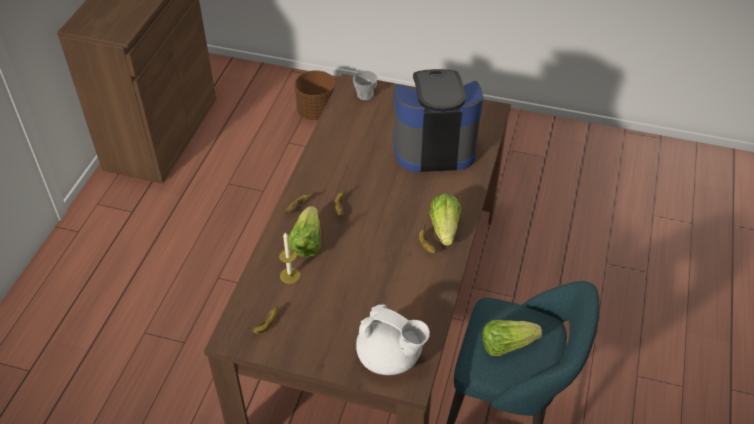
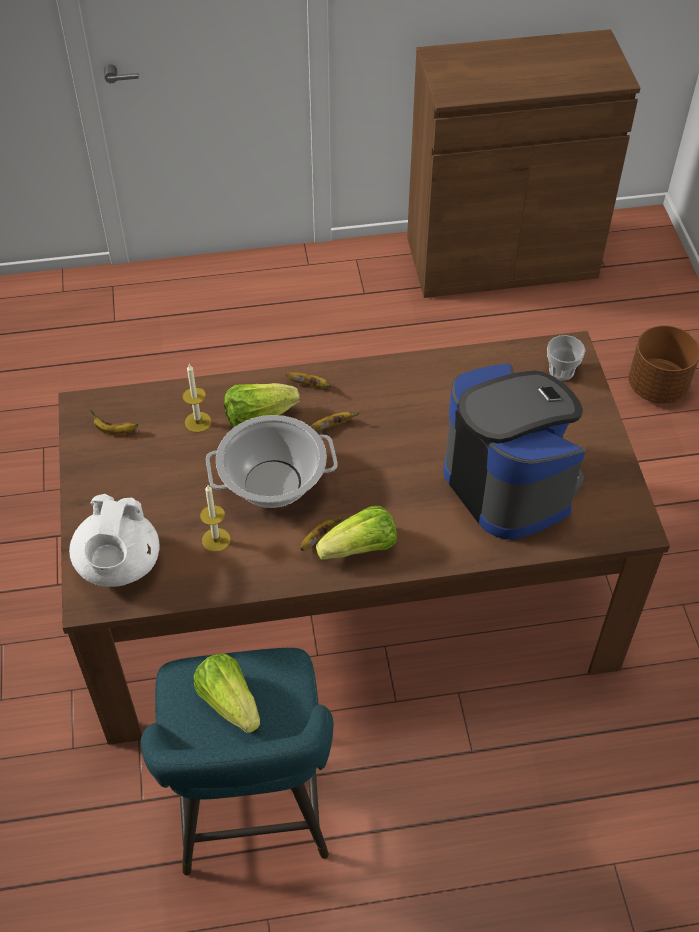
camera: 65 degrees right, 5 degrees up
(368, 252) = (273, 483): none -> cooking pot
(398, 297) = (216, 540): none -> candle

